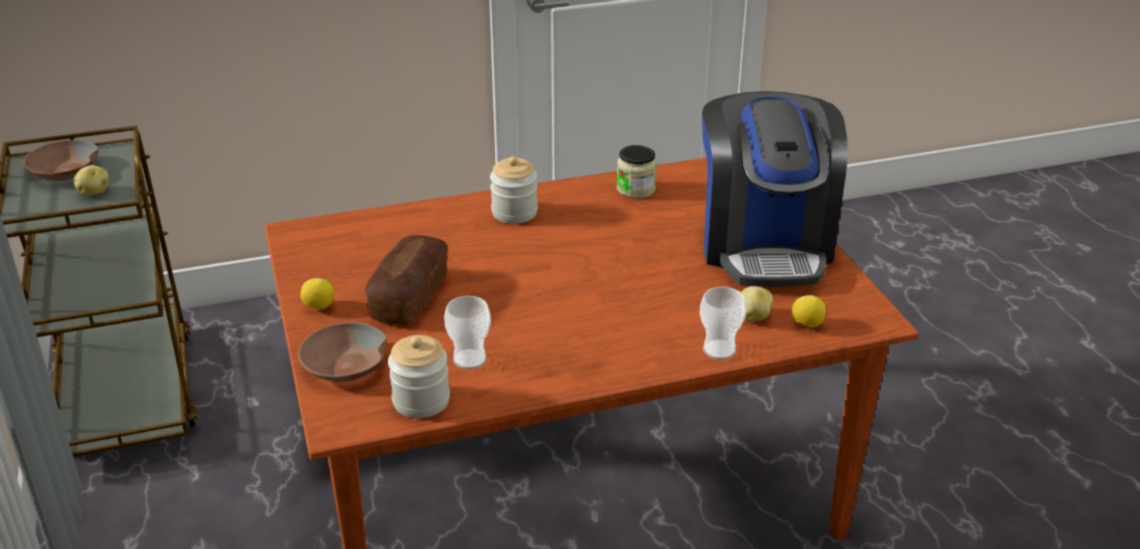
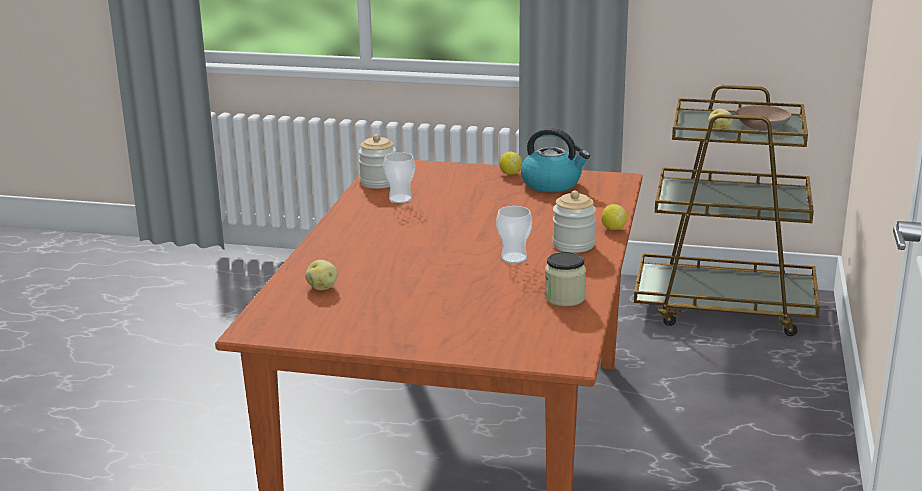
camera: 120 degrees right, 10 degrees down
(340, 268) = (552, 184): none -> kettle
(344, 366) = (437, 171): brown bowl -> none
(410, 297) = (491, 196): bread -> none
(719, 350) = (304, 265): cup -> cup (514, 258)
(765, 245) = (407, 323): coffee machine -> none
(806, 325) = (285, 302): lemon -> lemon (613, 228)

